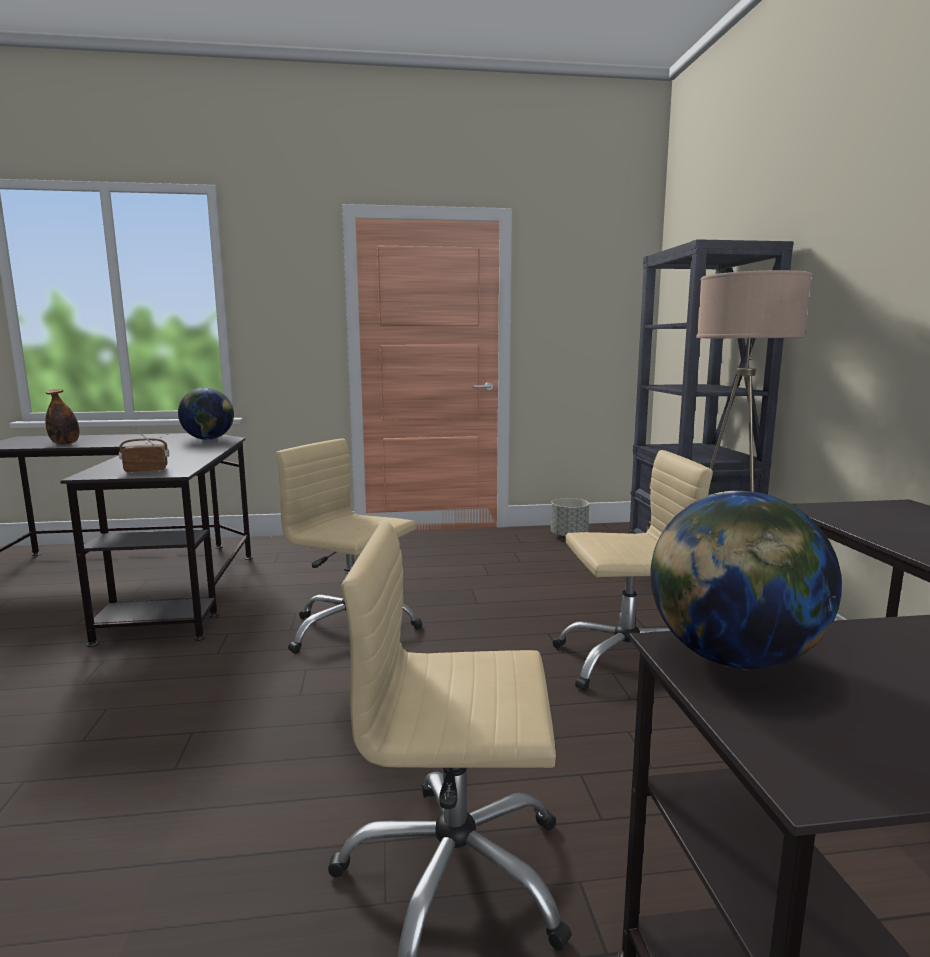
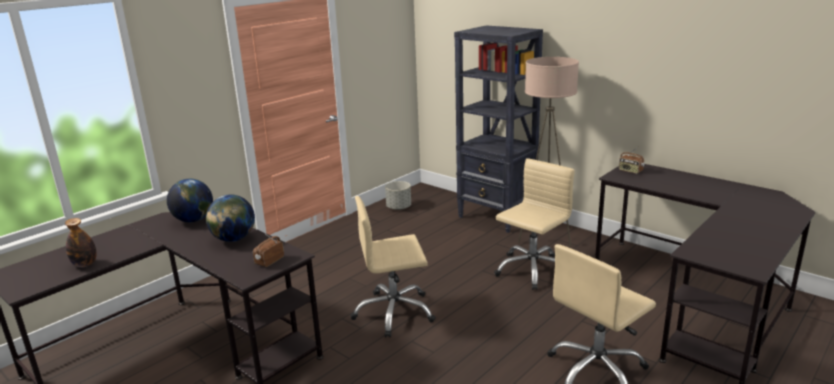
camera: 40 degrees left, 10 degrees up
(732, 659) = (701, 252): globe -> globe (234, 239)
(877, 510) = (630, 171): none -> radio

